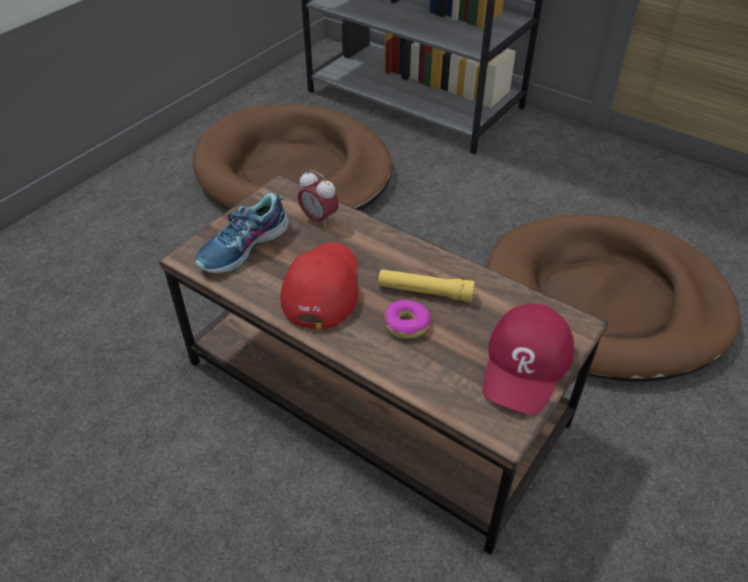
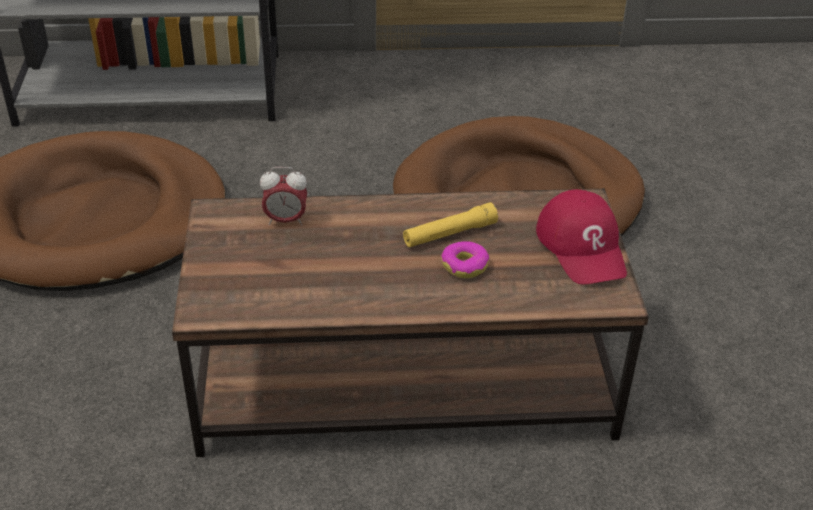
camera: 40 degrees left, 5 degrees down
(244, 247) = (245, 278): shoe -> none
(322, 287) = (360, 274): red cap -> none

